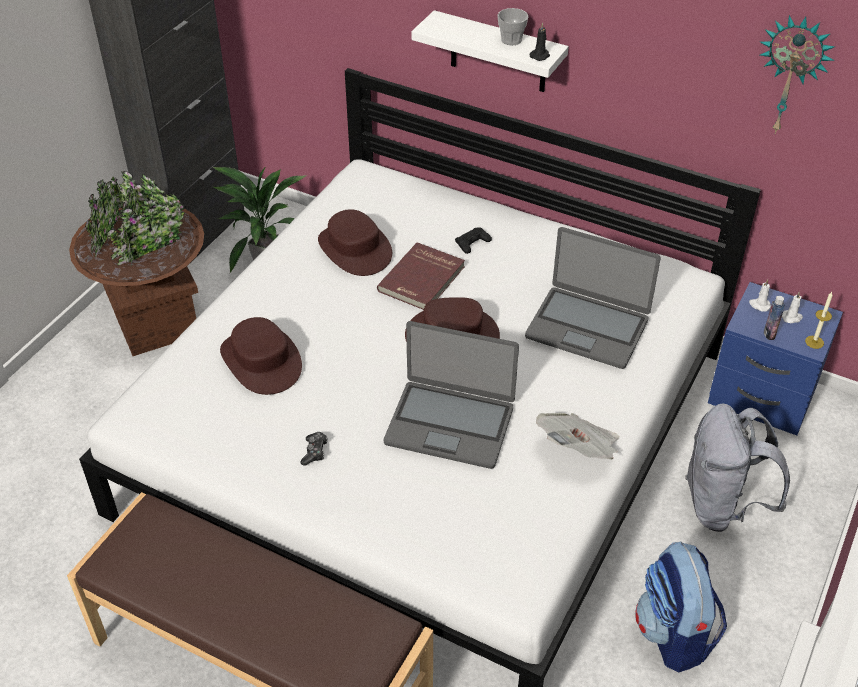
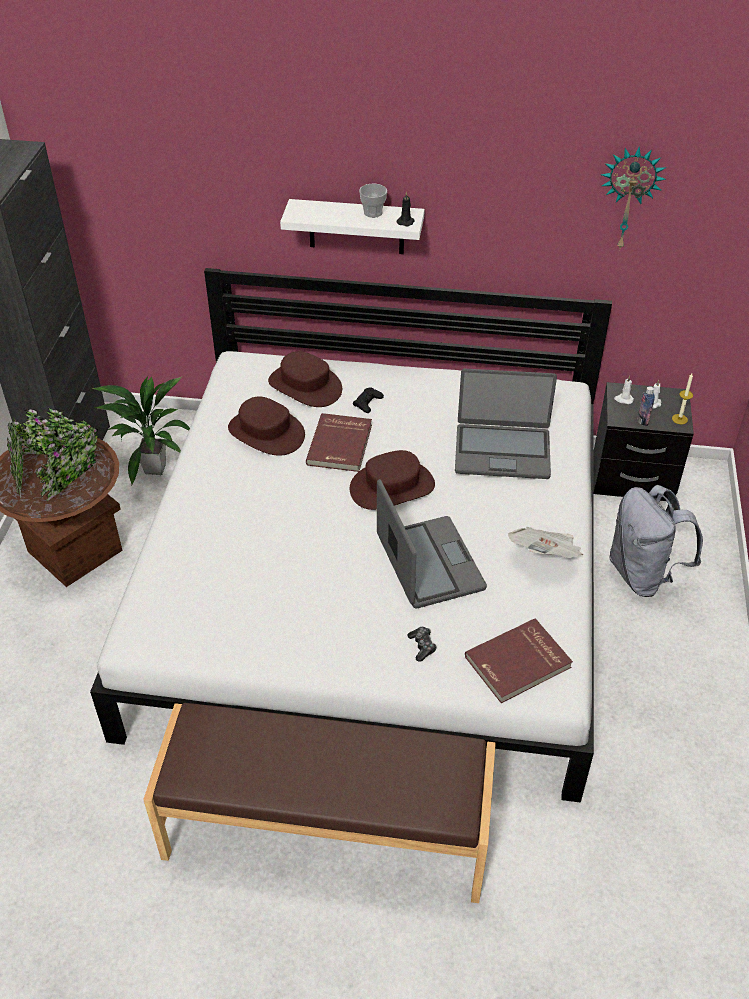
camera: 20 degrees left, 0 degrees up
(262, 361) = (233, 553): brown hat -> brown hat (305, 386)
(315, 452) = (323, 620): game controller -> game controller (422, 646)
(450, 424) = (428, 563): laptop -> laptop turned 105 degrees counterclockwise
(491, 554) = (519, 663): none -> red book
(674, 634) = (654, 690): backpack -> none
(761, 398) = (632, 478): blue nightstand -> black nightstand

